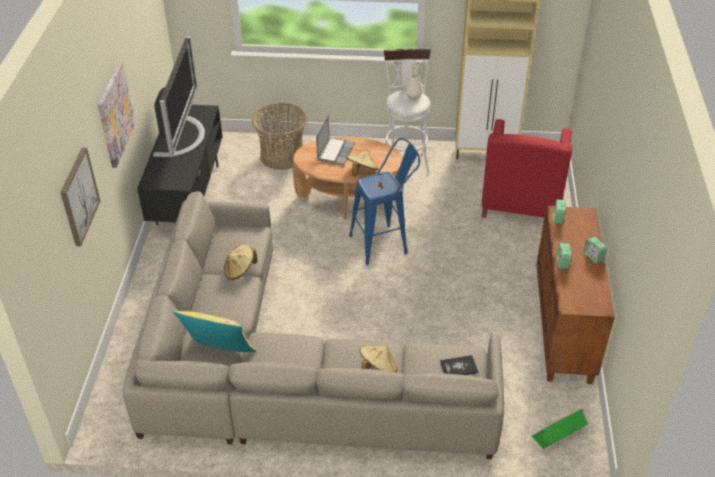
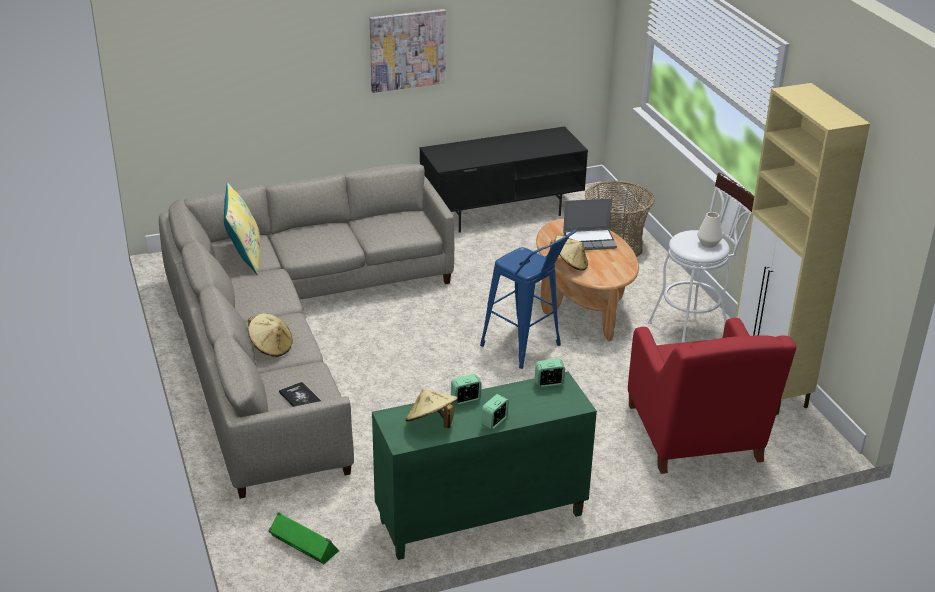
camera: 65 degrees right, 10 degrees down
(78, 196) = (281, 67): picture -> none
(180, 135) = (518, 144): television -> none
(239, 270) = (360, 237): beige hat -> beige hat (431, 423)
(521, 202) = (696, 437): red armchair -> red armchair turned 90 degrees counterclockwise
(564, 328) = (480, 518): brown cabinet -> green cabinet

